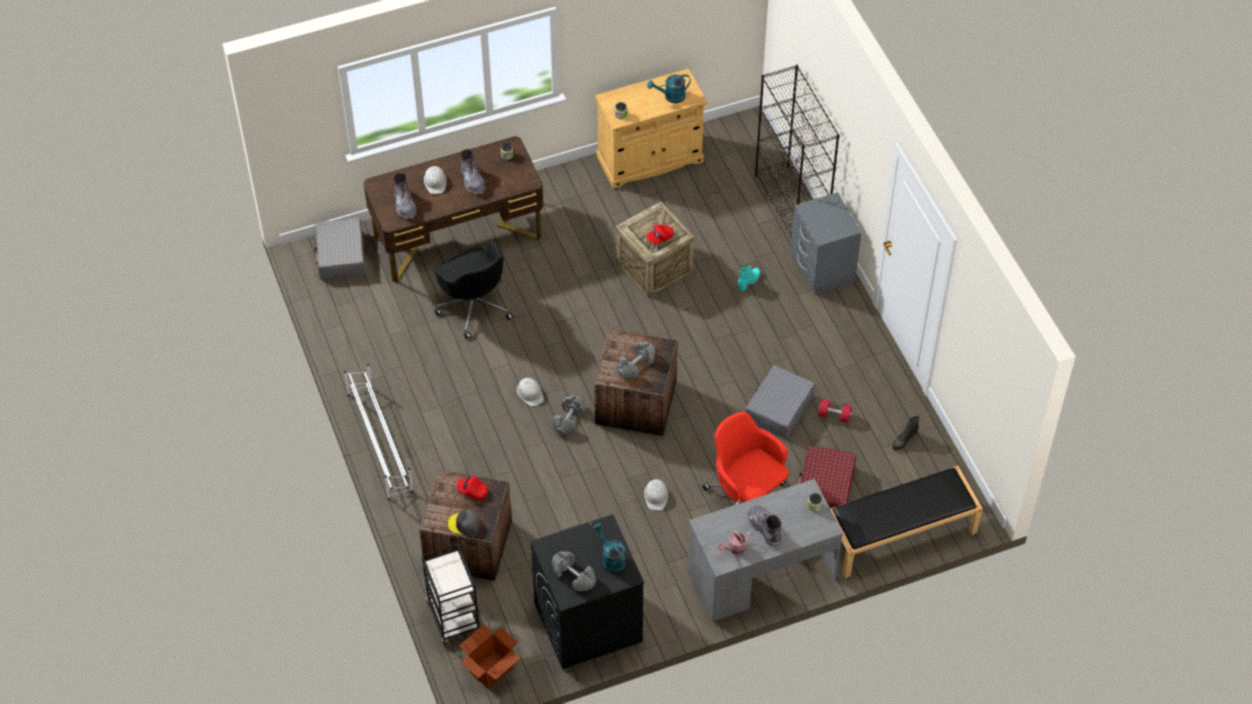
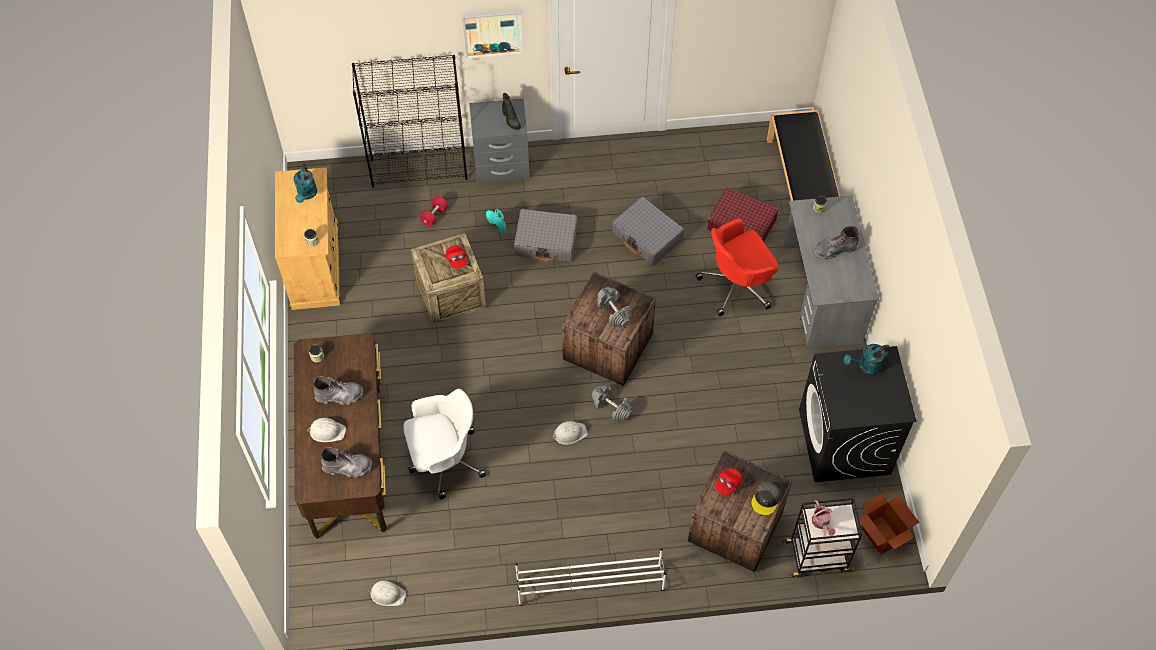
camera: 75 degrees left, 5 degrees up
(341, 256) = (329, 577): grey suitcase -> grey suitcase (546, 241)
(474, 306) = (444, 460): black office chair -> white office chair
(573, 576) = (879, 401): grey dumbbell -> none
(656, 496) = (718, 355): white hard hat -> white hard hat (387, 594)
(734, 548) = (852, 277): watering can -> watering can (821, 523)
(834, 415) = (667, 199): red dumbbell -> red dumbbell (434, 216)
(863, 148) = (492, 33): none -> picture
(904, 440) = (707, 157): black boot -> black boot (511, 120)

